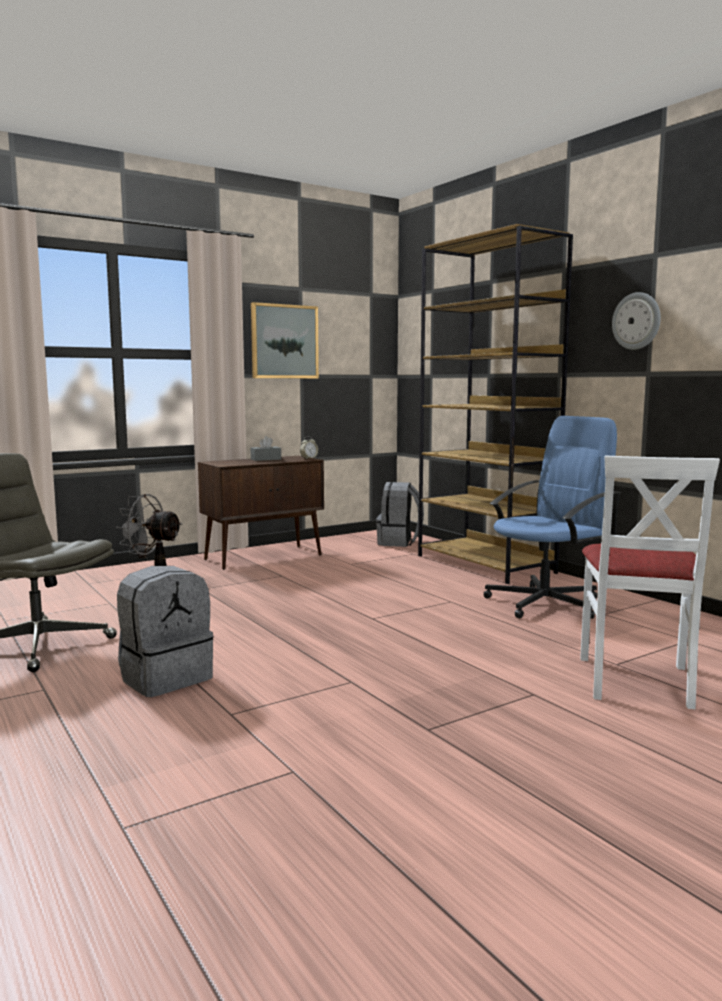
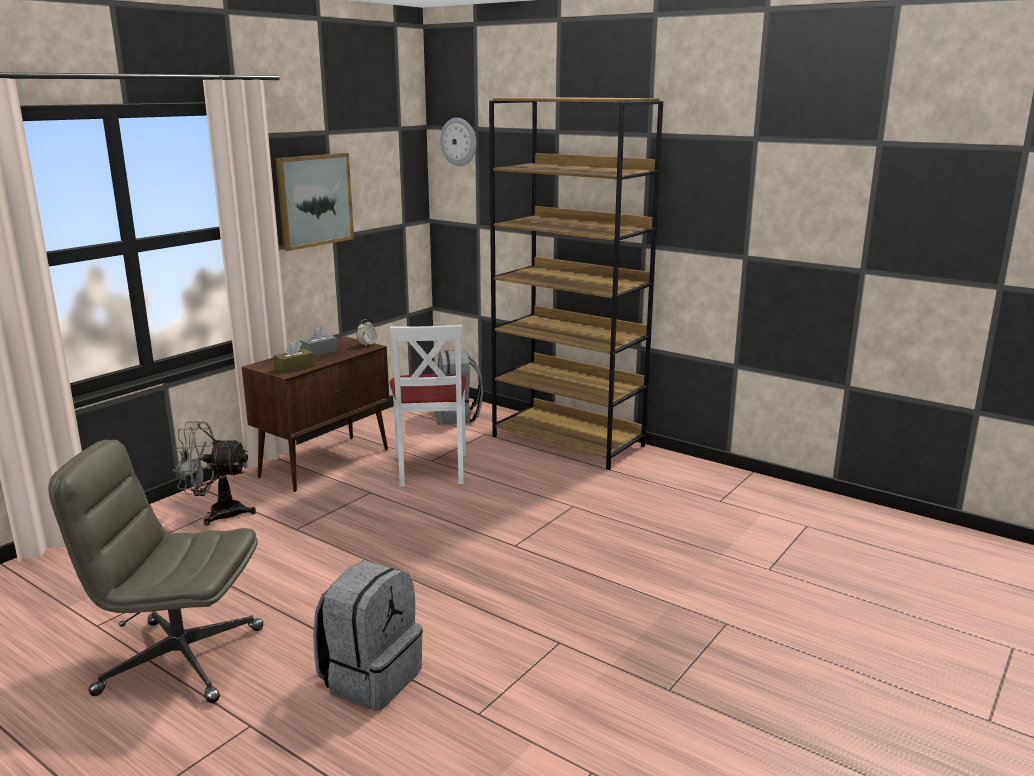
camera: 20 degrees left, 10 degrees up
(235, 463) = (294, 368): none -> brown tissue box
(546, 603) = (661, 494): blue office chair -> none
(636, 321) = (734, 203): wall clock -> wall clock (459, 142)
(636, 681) = (796, 588): white chair -> white chair (431, 469)

